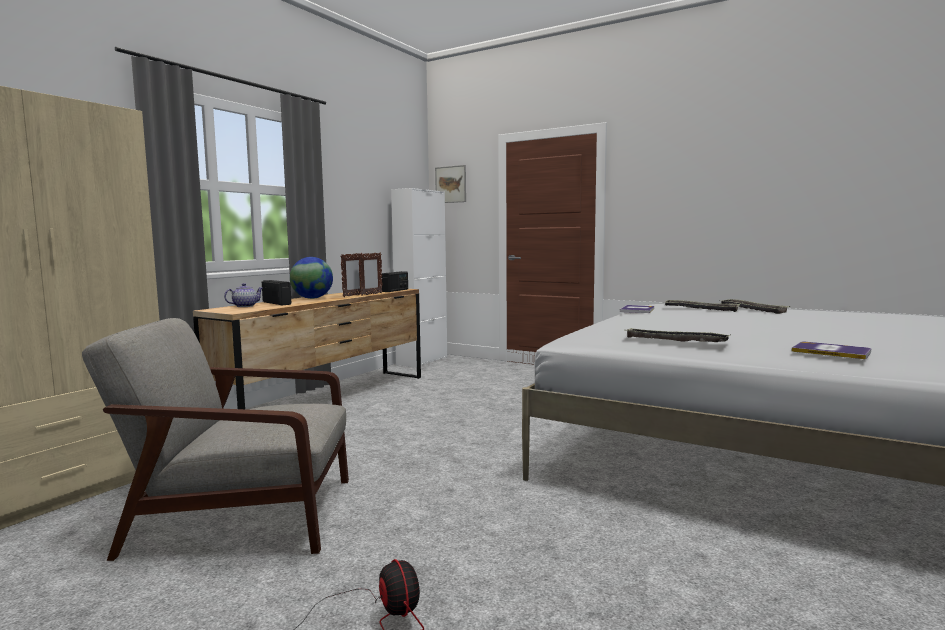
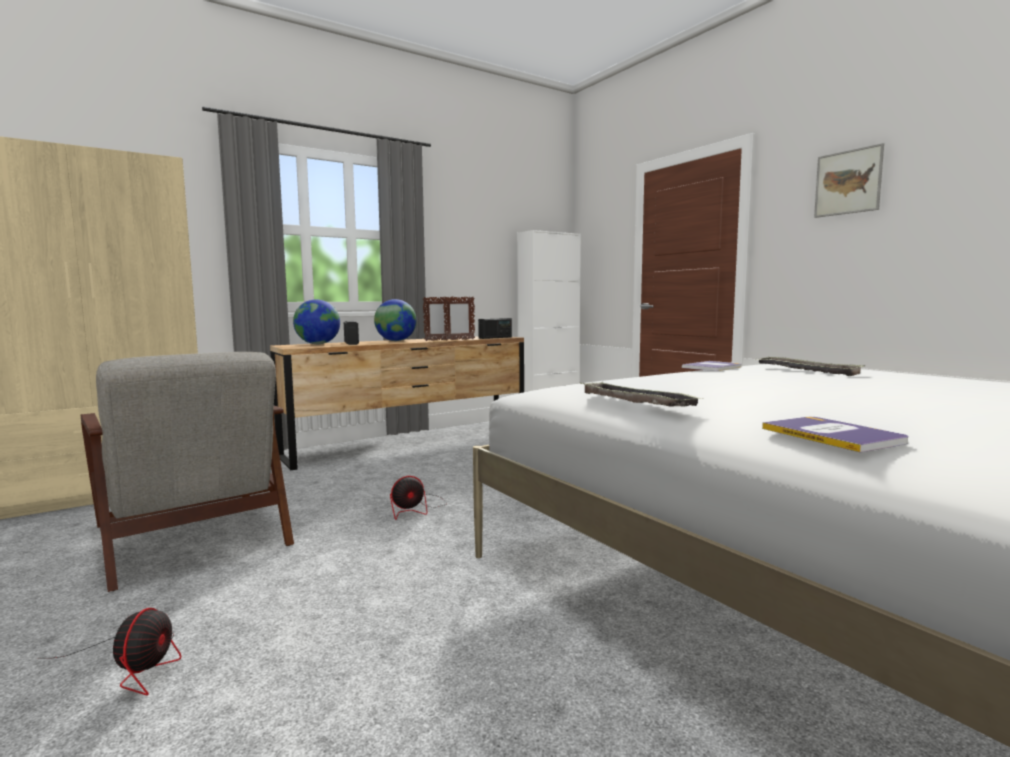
camera: 25 degrees right, 0 degrees up
(240, 516) = (192, 537): grey armchair -> grey armchair turned 150 degrees counterclockwise
(244, 306) = (318, 344): teapot -> globe
(421, 454) = (416, 509): none -> fan
(450, 184) = (591, 226): picture -> picture (848, 182)
(752, 309) = (889, 375): tray -> none

